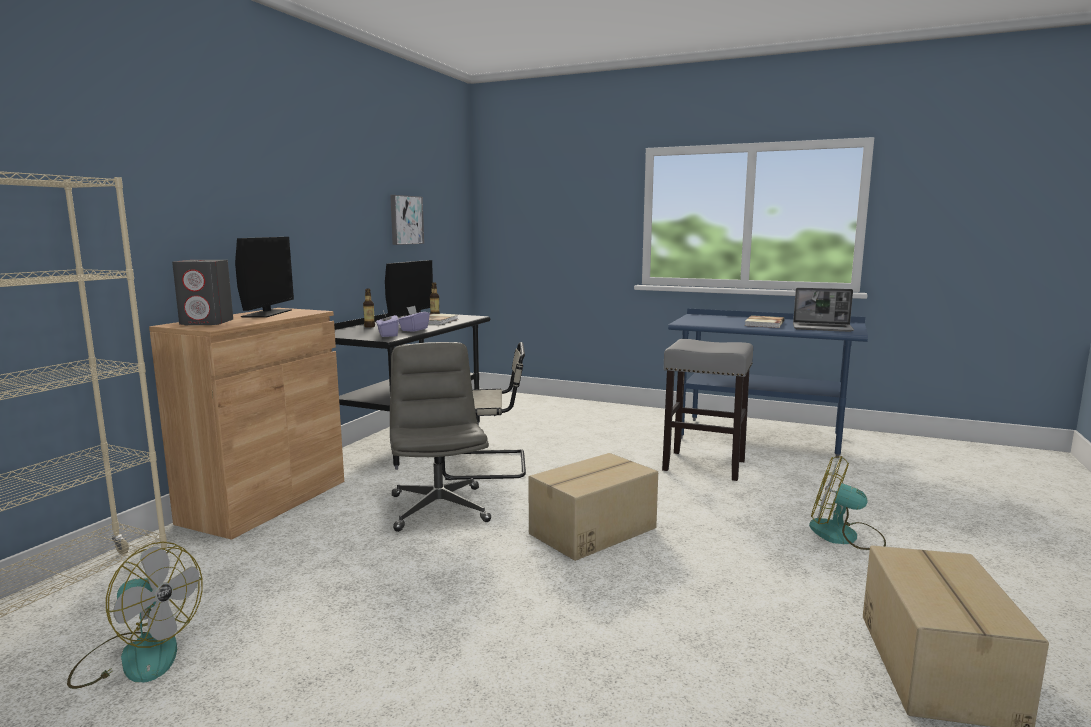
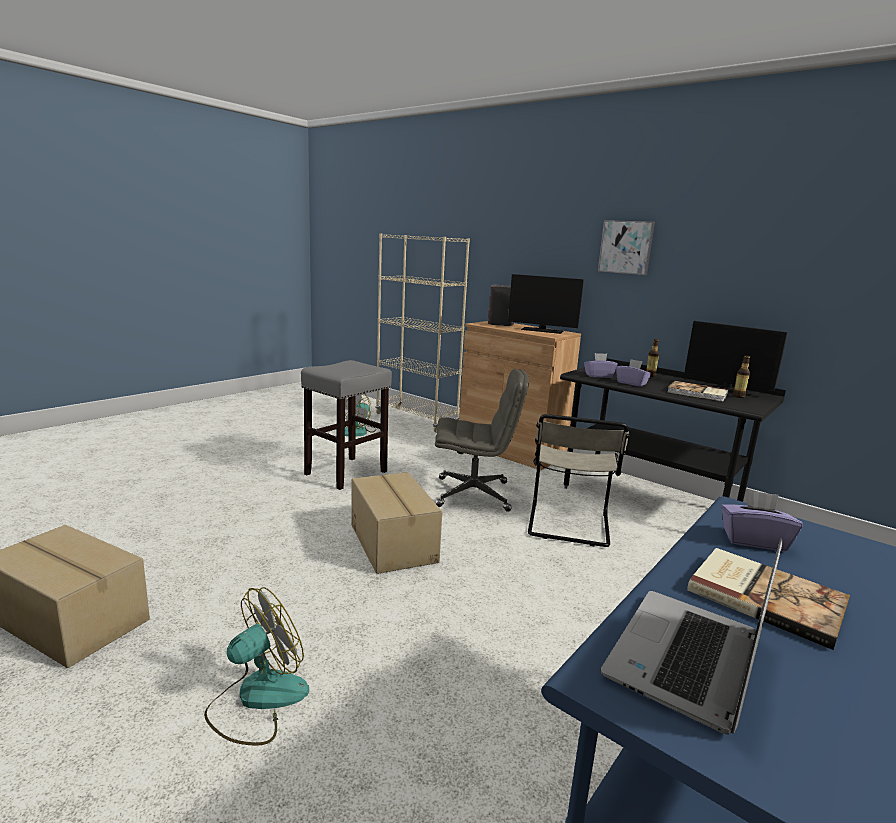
camera: 105 degrees right, 5 degrees up
(405, 220) = (793, 280): picture -> picture (626, 247)
(703, 465) = (541, 676): grey stool -> grey stool (346, 472)
(715, 323) = (753, 540): none -> purple tissue box

